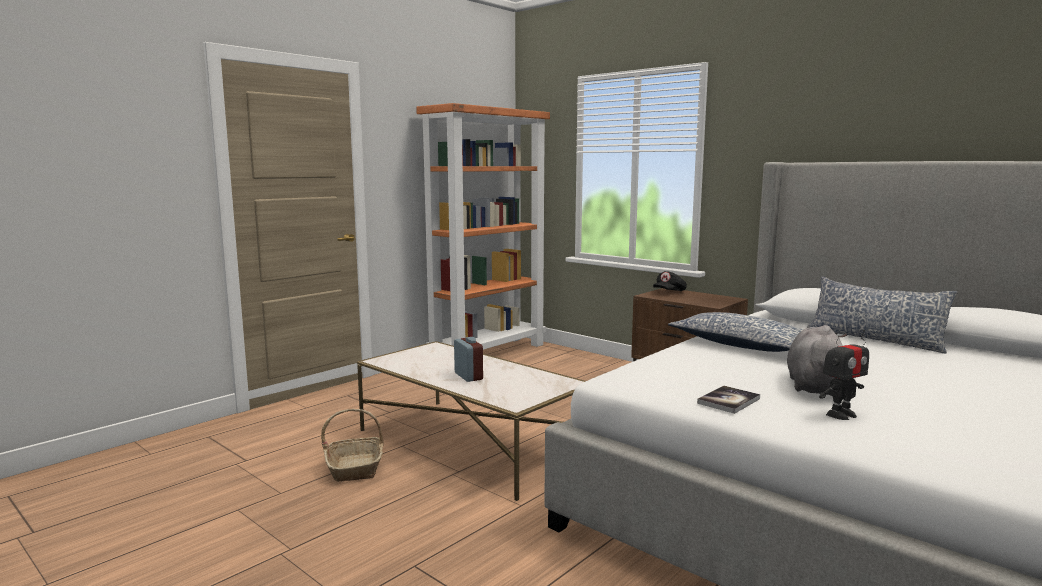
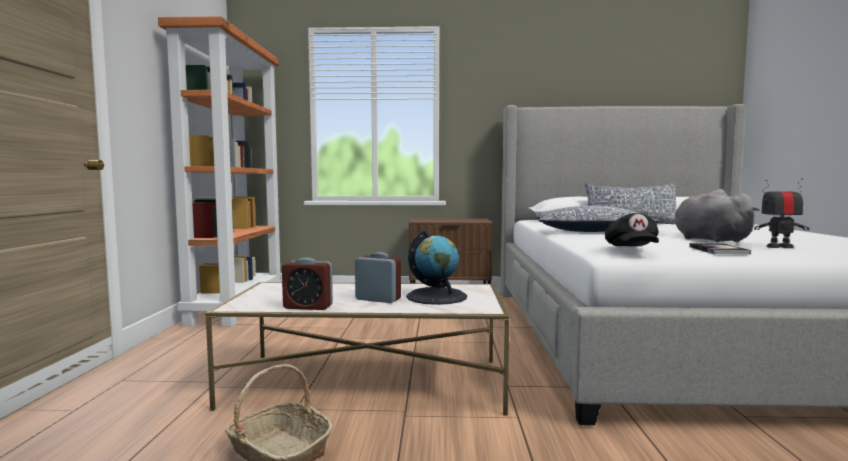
camera: 40 degrees left, 5 degrees down
(413, 371) = (308, 307): none -> alarm clock
(513, 384) = (436, 296): none -> globe
(669, 292) = (427, 219): black cap -> black cap (631, 249)
(841, 415) = (779, 247): toy robot -> toy robot turned 105 degrees counterclockwise

